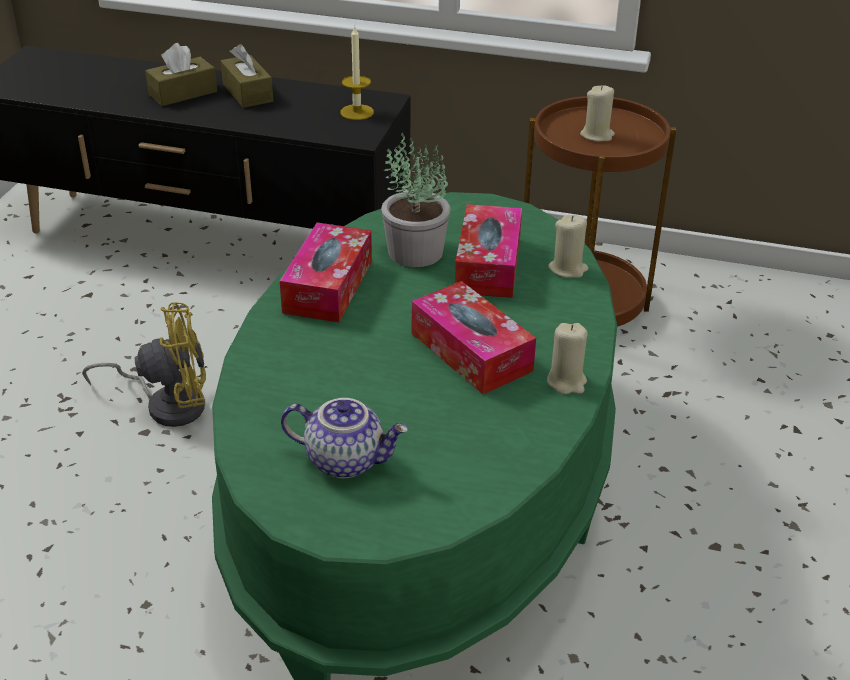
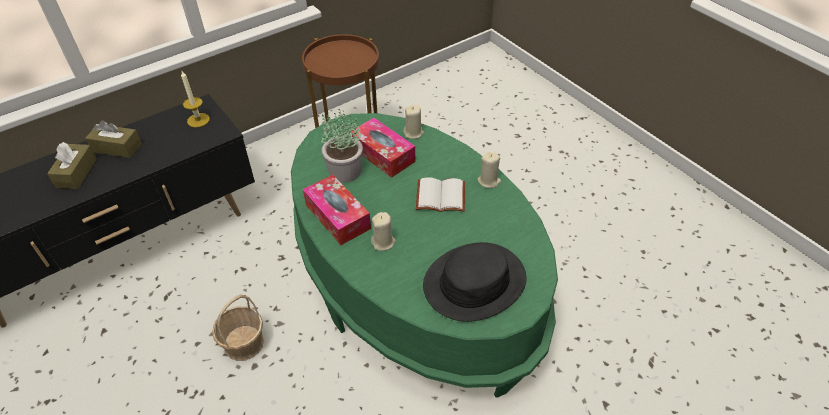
camera: 50 degrees left, 10 degrees up
(168, 404) = (243, 343): yellow fan -> basket
(346, 460) = (474, 282): teapot -> black hat
(471, 352) = (439, 197): tissue box -> white book
(597, 135) = (340, 61): beige candle -> beige candle (383, 242)

